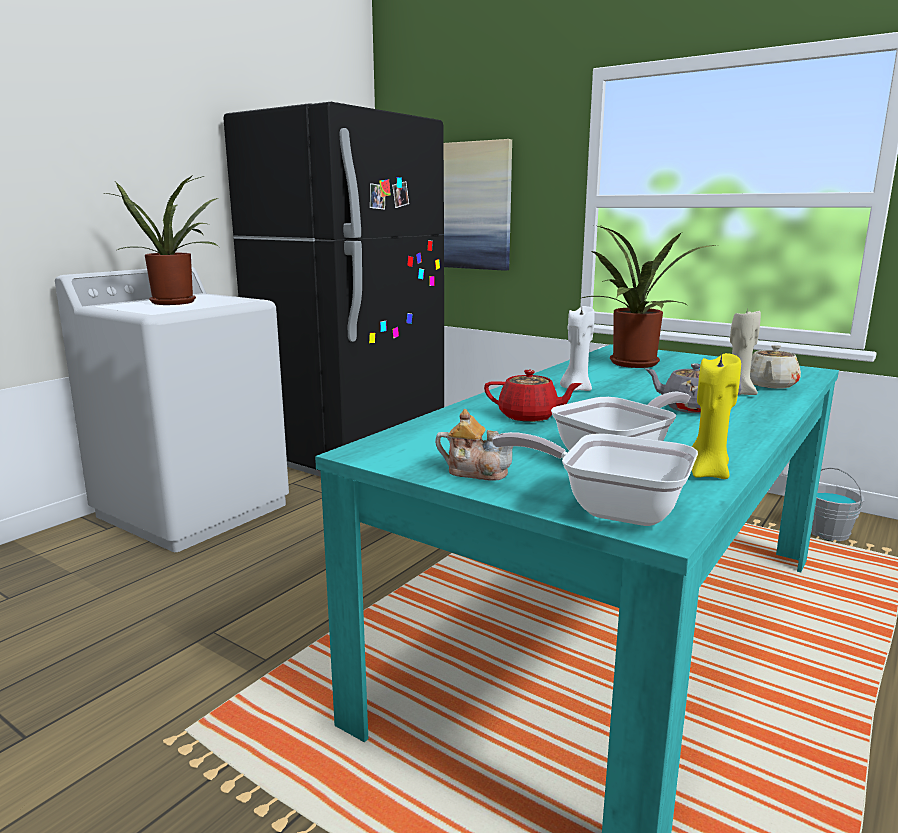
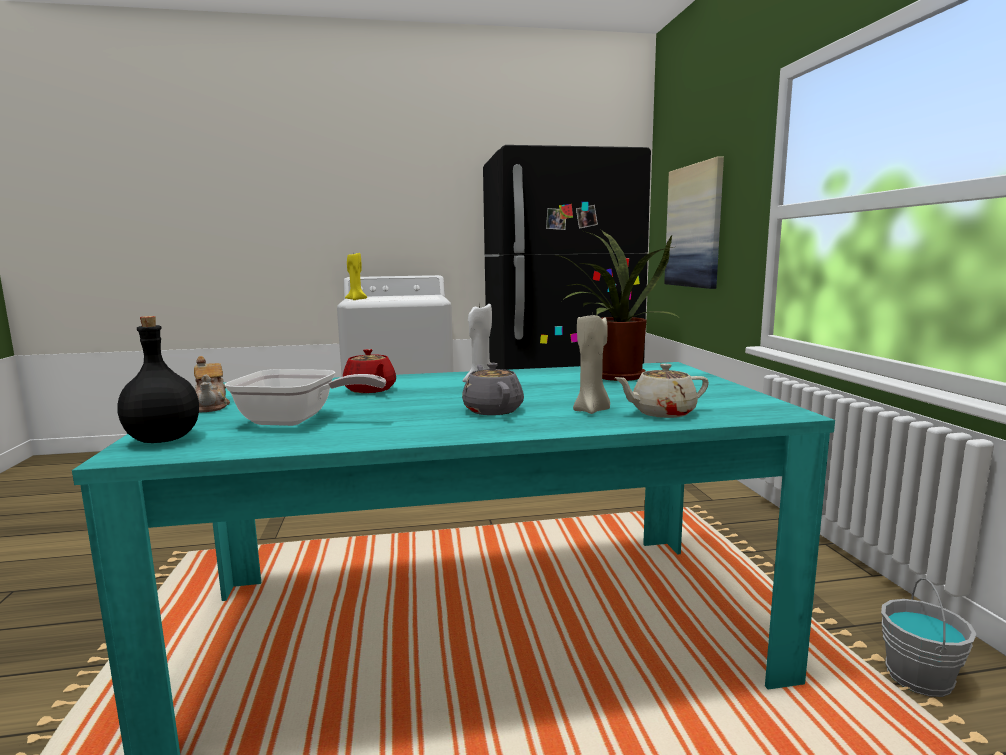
camera: 45 degrees right, 5 degrees down
(175, 302) = (395, 297): potted plant -> none
(610, 508) = (164, 439): frying pan -> black bottle
(706, 473) = (288, 443): yellow candle -> yellow candle (356, 299)

